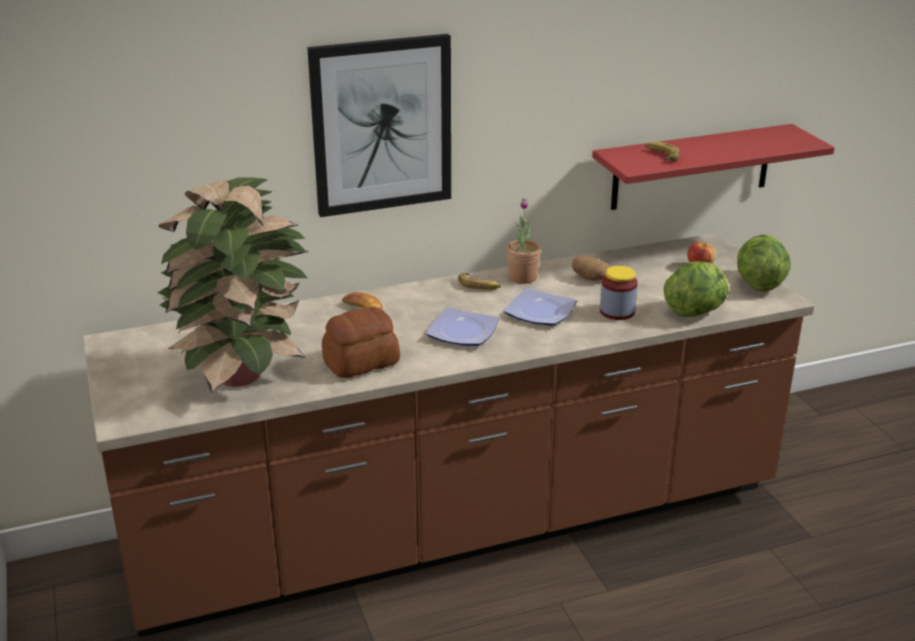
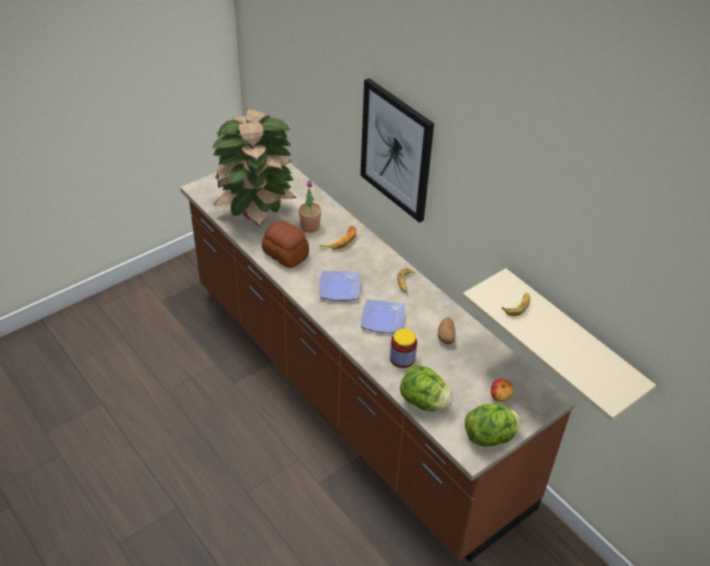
camera: 70 degrees right, 15 degrees up
(523, 277) = (428, 301): potted plant -> potted plant (310, 226)
(691, 167) = (570, 341): red shelf -> beige shelf

